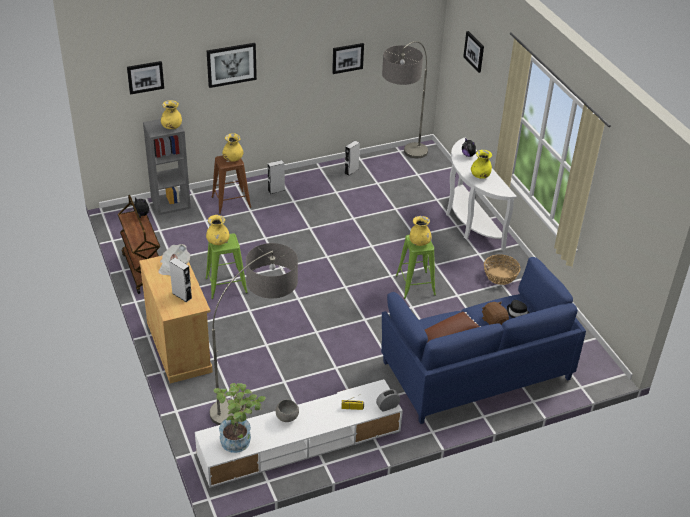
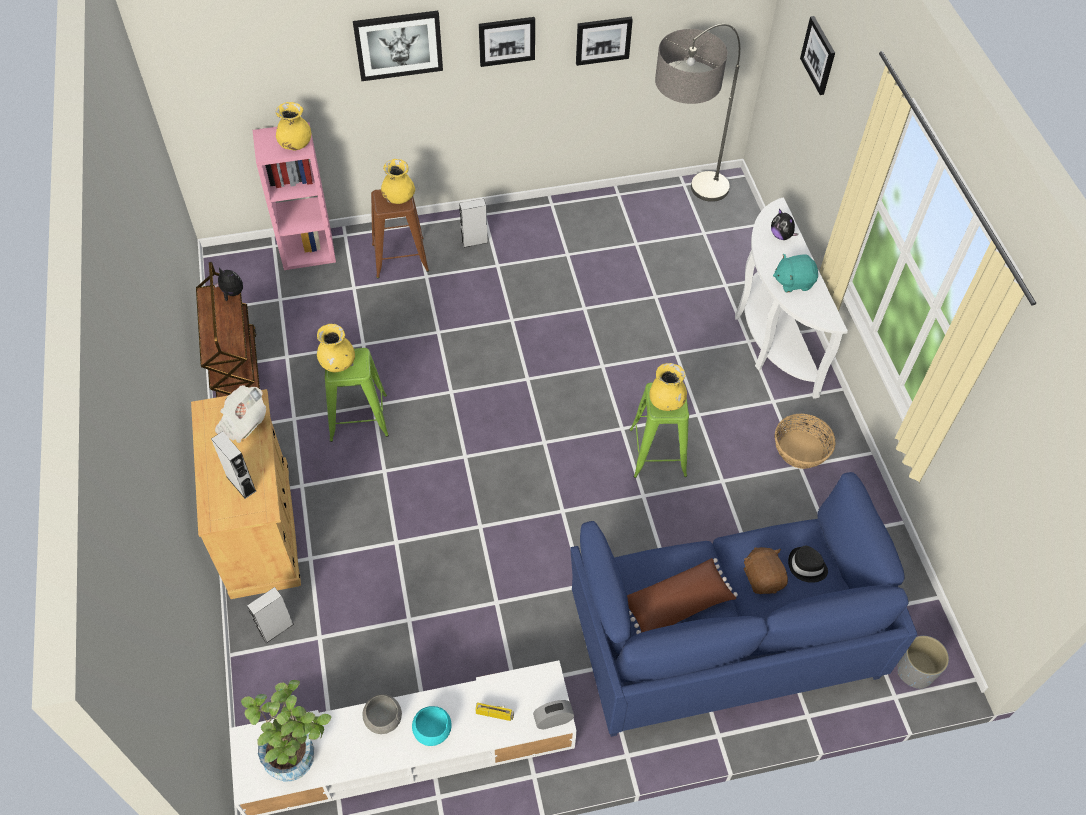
camera: 10 degrees right, 15 degrees up
(145, 77) = (249, 60): picture -> picture (506, 40)
(171, 203) = (308, 249): grey bookcase -> pink bookcase
(258, 396) = (362, 643): floor lamp -> none
(317, 419) = (432, 730): none -> turquoise bowl
(351, 171) = (599, 216): grey speaker -> grey speaker (276, 629)
(480, 176) = (793, 281): yellow vase -> turquoise plush toy
(590, 374) = (915, 671): none -> grey planter

